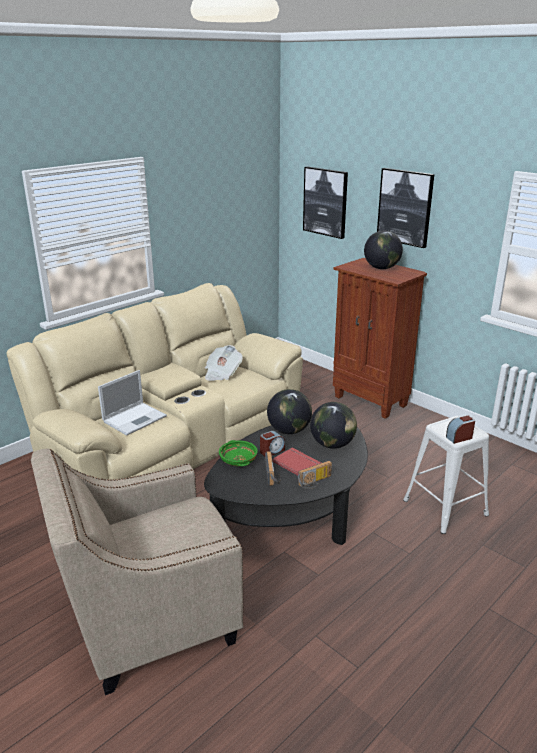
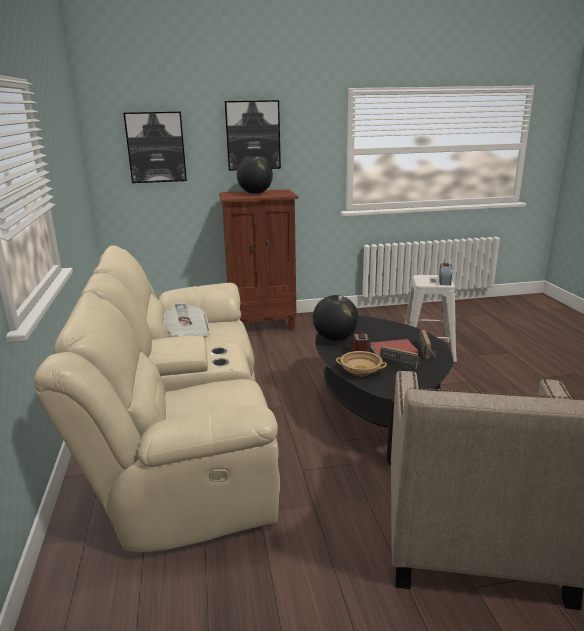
camera: 55 degrees left, 5 degrees down
(135, 418) = (209, 400): laptop -> none
(238, 461) = (360, 372): green bowl -> beige bowl
(332, 444) = (377, 330): globe -> none

